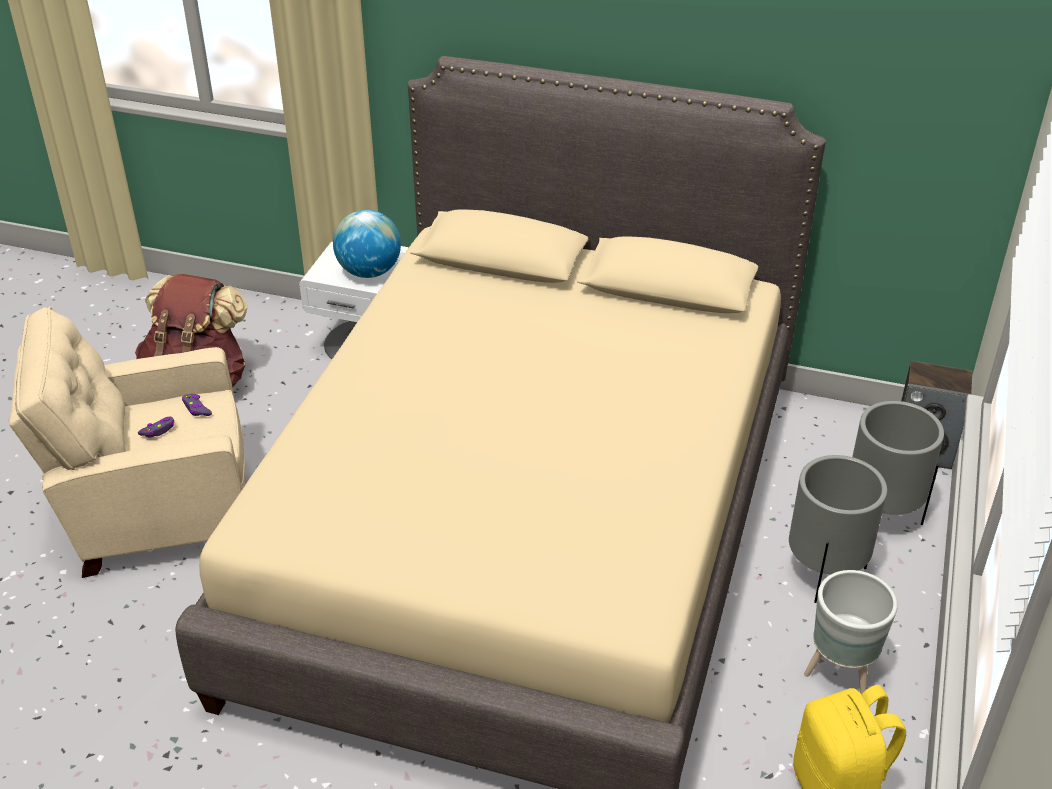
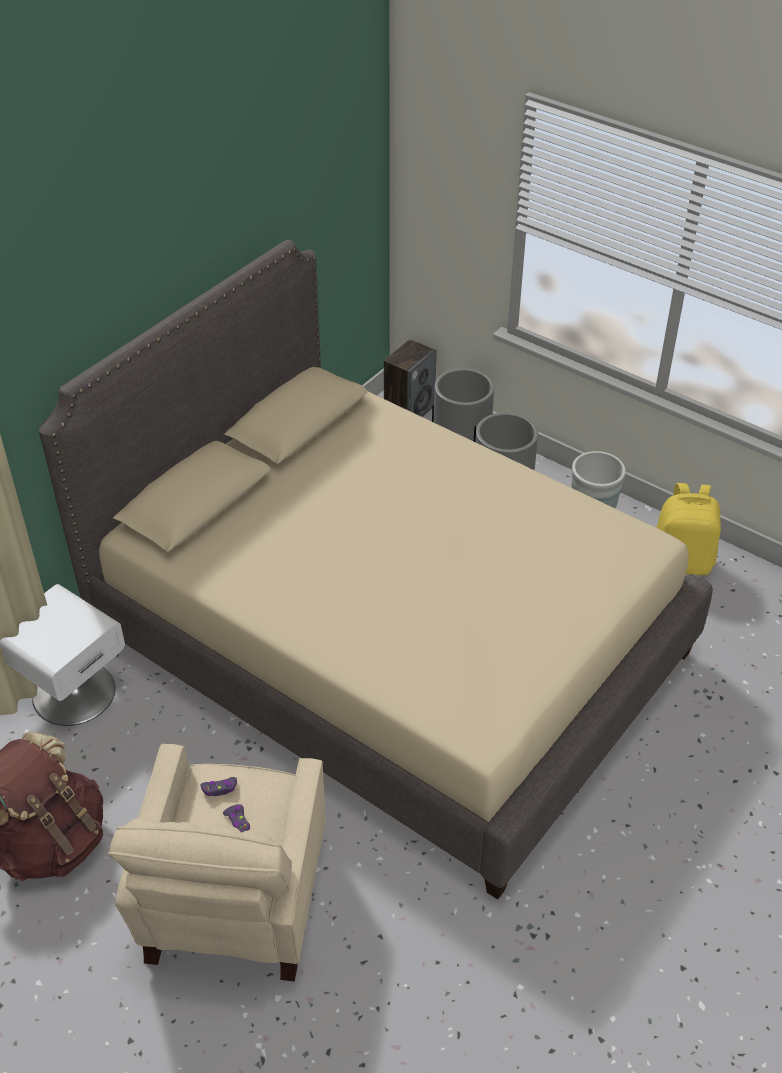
camera: 70 degrees left, 5 degrees up
(369, 272) = (77, 621): globe -> none

